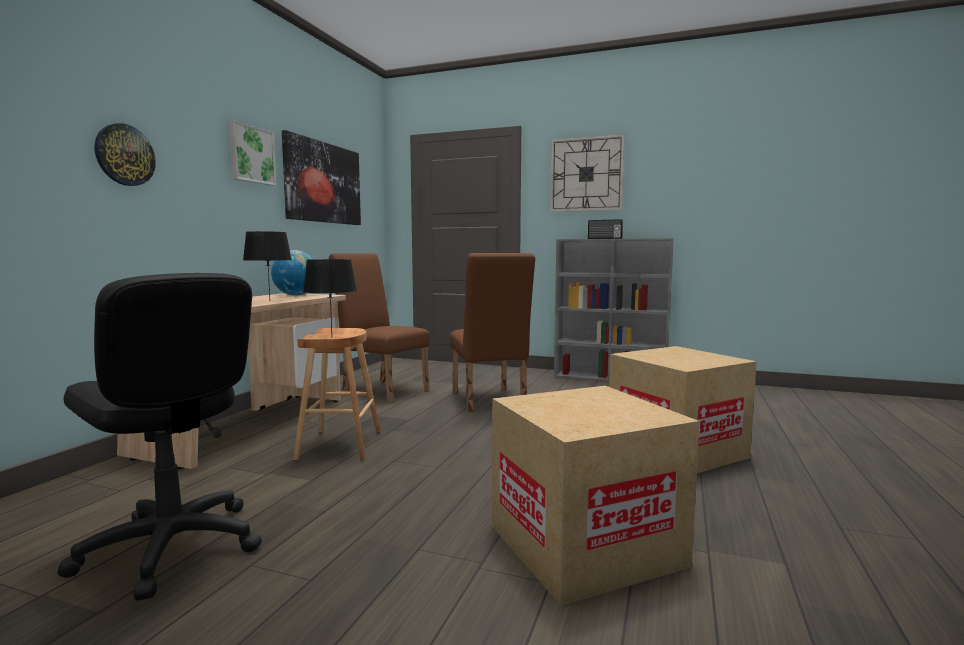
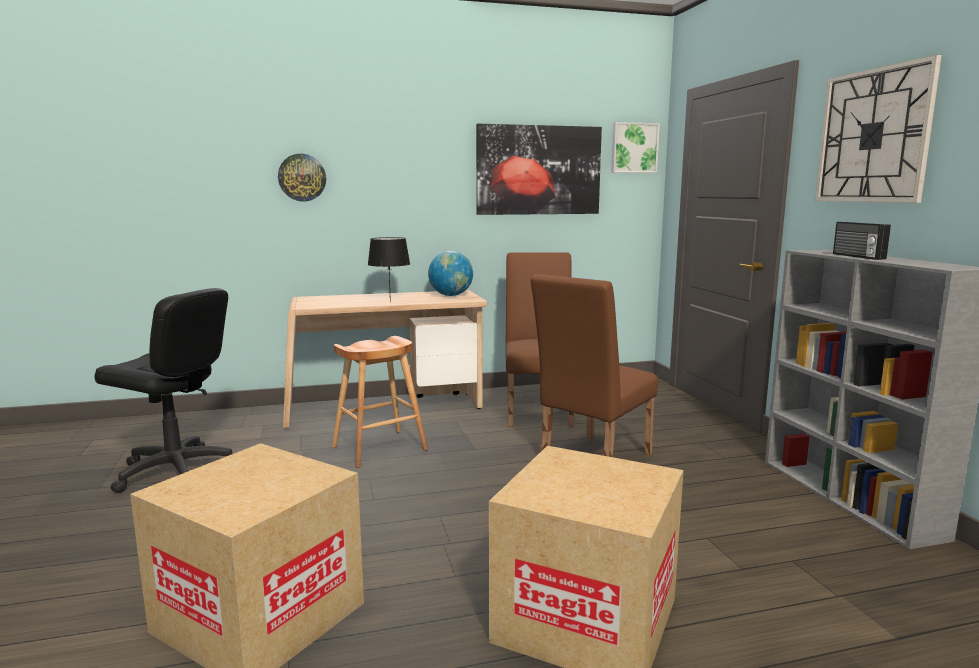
camera: 55 degrees right, 5 degrees up
(171, 547) = (175, 472): black office chair -> black office chair turned 75 degrees counterclockwise
(251, 155) = (433, 156): picture -> picture (633, 148)
(331, 338) = (363, 348): black table lamp -> none

